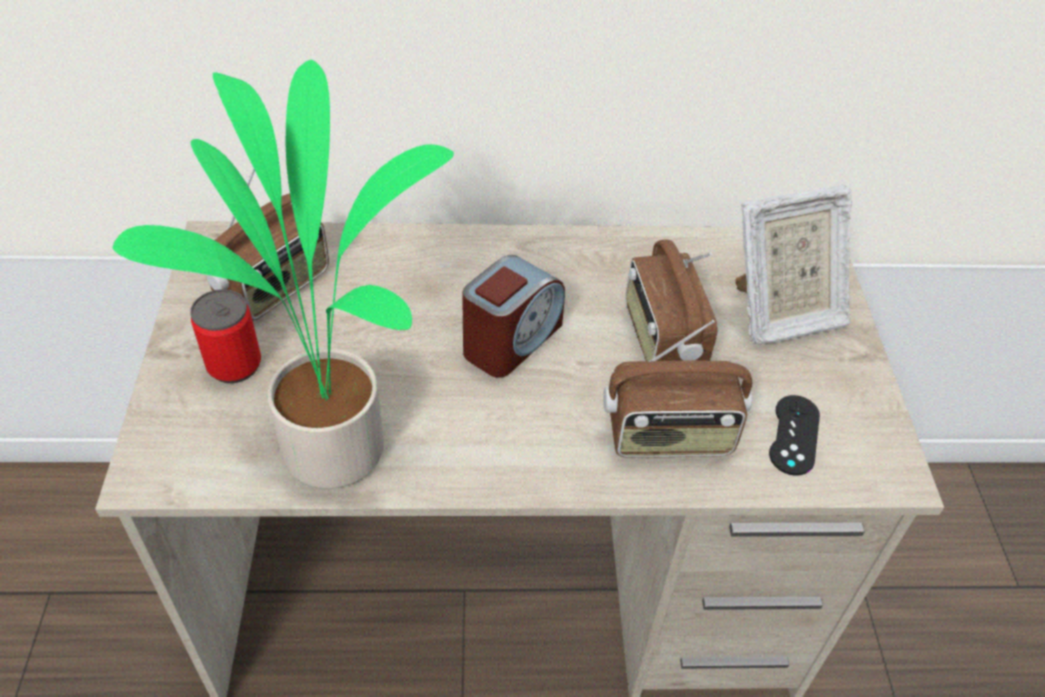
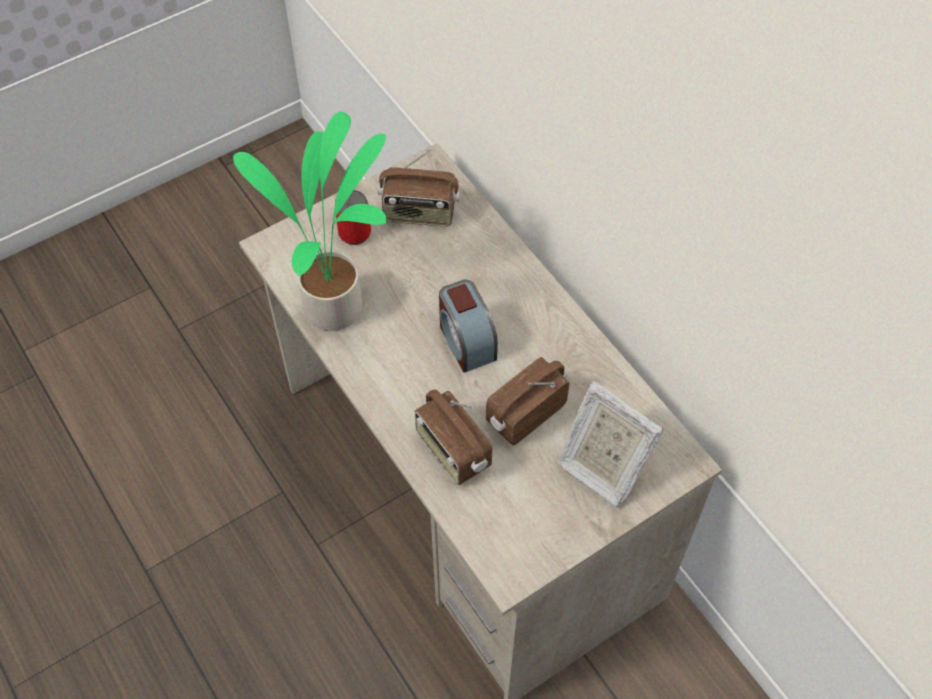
camera: 60 degrees right, 10 degrees up
(511, 340) = (466, 340): alarm clock -> alarm clock turned 60 degrees clockwise
(794, 435) = (501, 513): black game controller -> none

